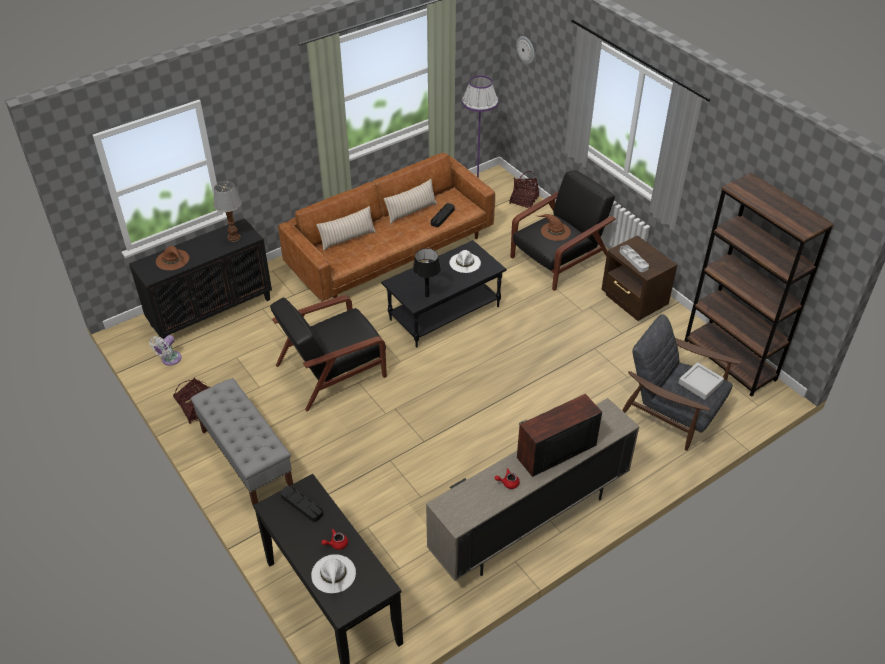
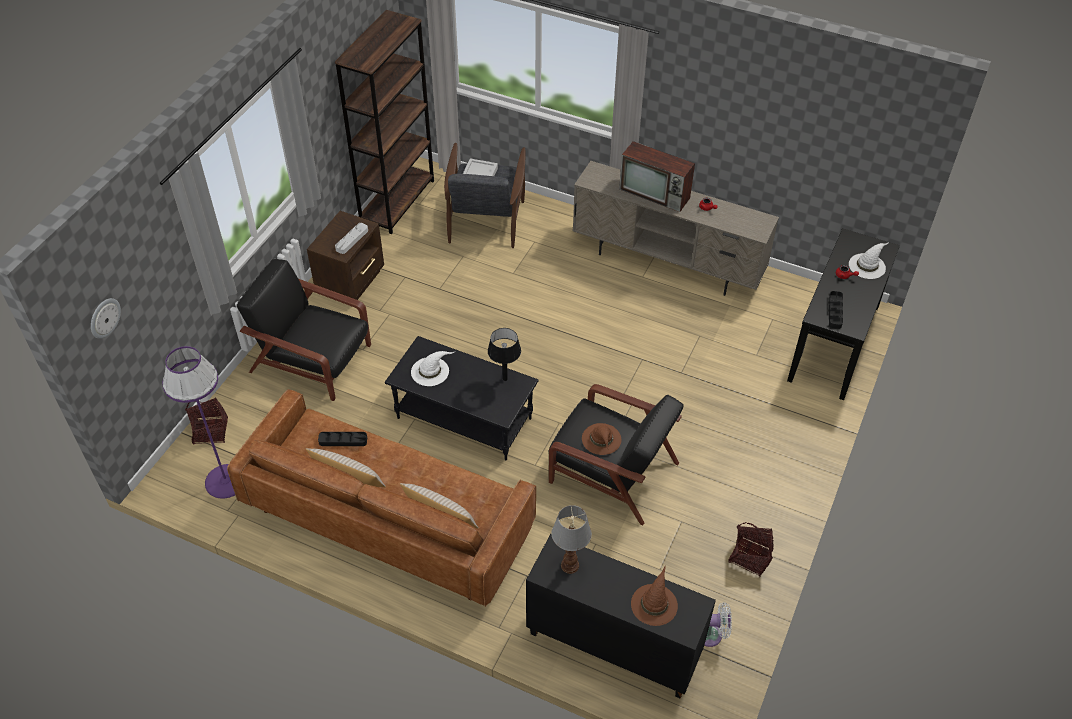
camera: 120 degrees left, 5 degrees up
(246, 458) = (767, 477): grey bench -> none
(555, 231) = (317, 329): brown hat -> brown hat (601, 439)

